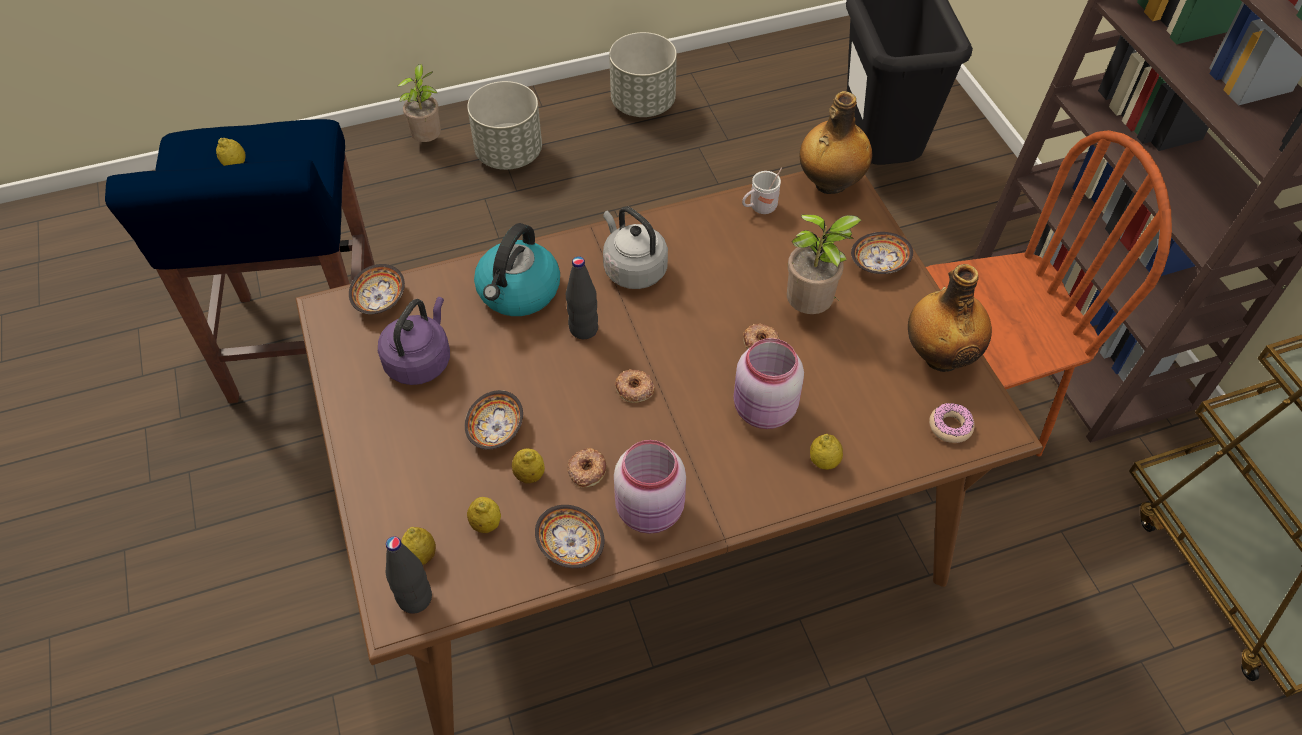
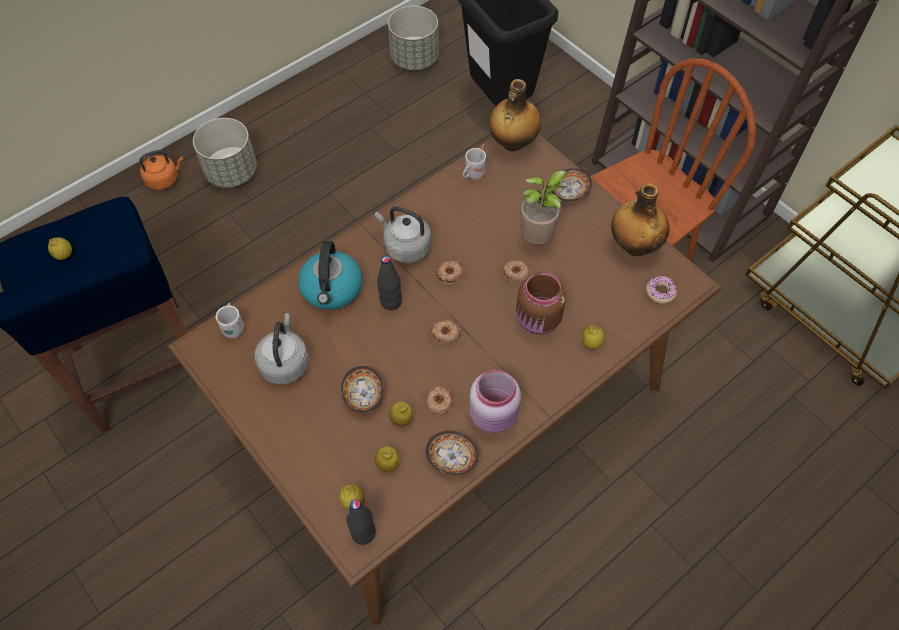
camera: 20 degrees left, 5 degrees up
(380, 300) = (233, 327): bowl -> white mug
(420, 360) = (285, 362): purple kettle -> grey kettle
(428, 140) = (164, 179): potted plant -> orange kettle
(643, 103) = (316, 104): grey planter -> grey planter (415, 58)
(674, 318) = (450, 274): none -> donut
(764, 411) = (538, 321): pink jar -> brown jar

